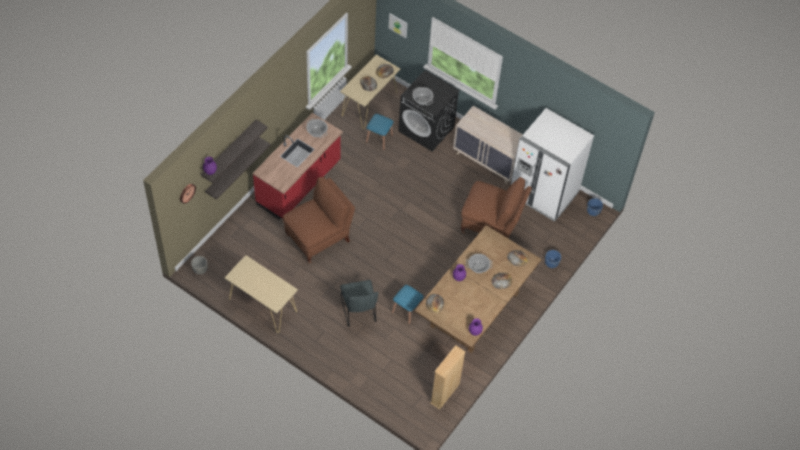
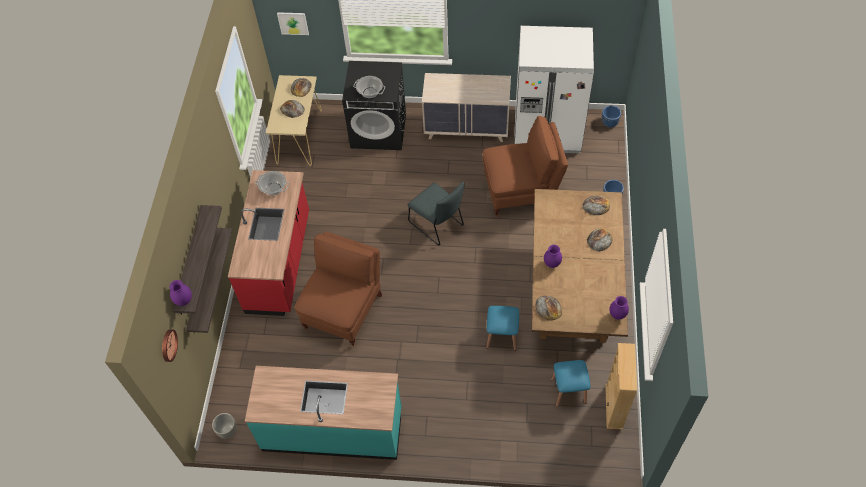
camera: 25 degrees left, 0 degrees up
(262, 305) = (333, 429): beige console table -> turquoise counter
(359, 311) = (450, 369): grey chair -> grey chair (438, 225)
(379, 139) = (335, 166): blue stool -> blue stool (568, 391)
(478, 267) = (563, 240): cooking pot -> none

